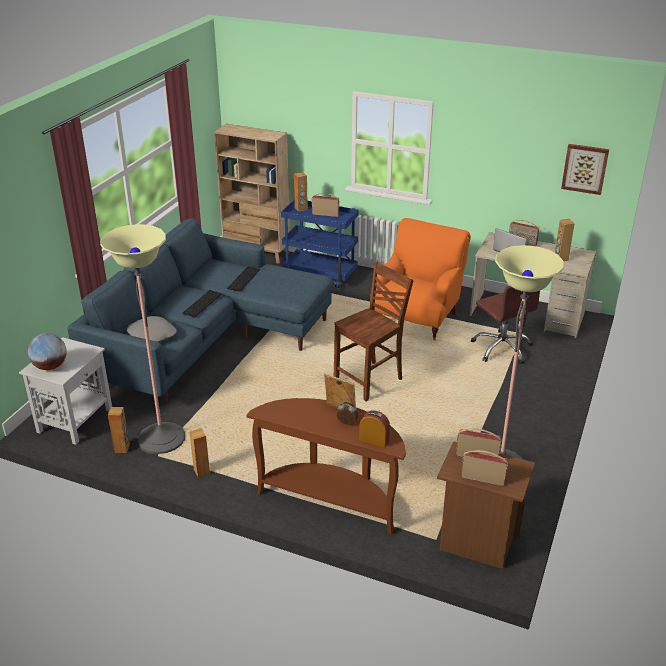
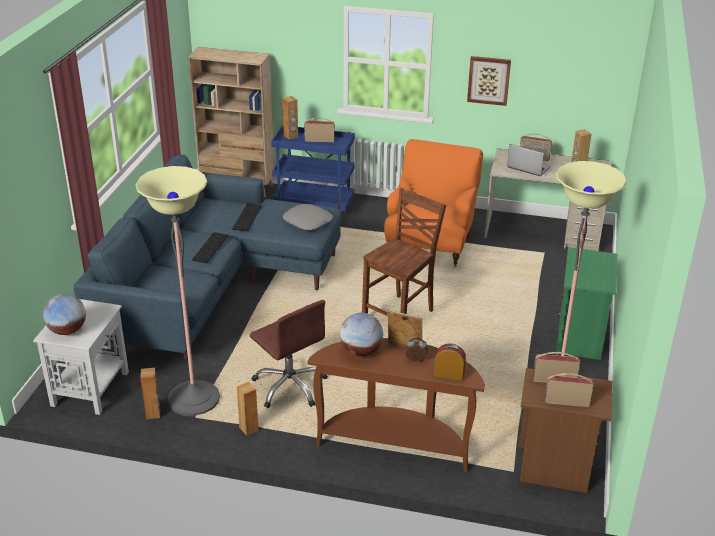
camera: 10 degrees left, 0 degrees up
(152, 335) = (166, 286): grey pillow -> grey pillow (308, 221)
(298, 410) = (361, 351): none -> globe
(502, 348) = (526, 270): brown office chair -> brown office chair (290, 386)
(535, 420) = (580, 340): none -> green nightstand
(585, 168) = (596, 76): picture -> picture (489, 80)

